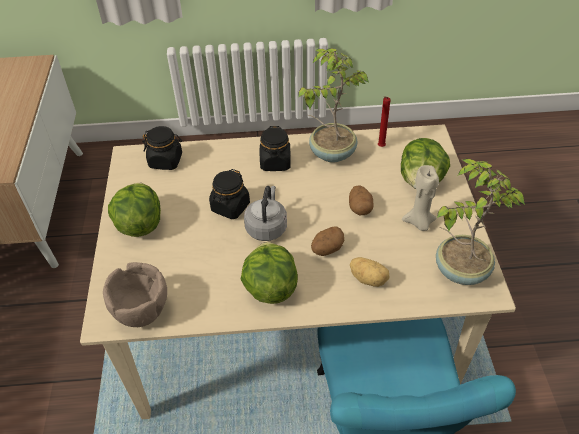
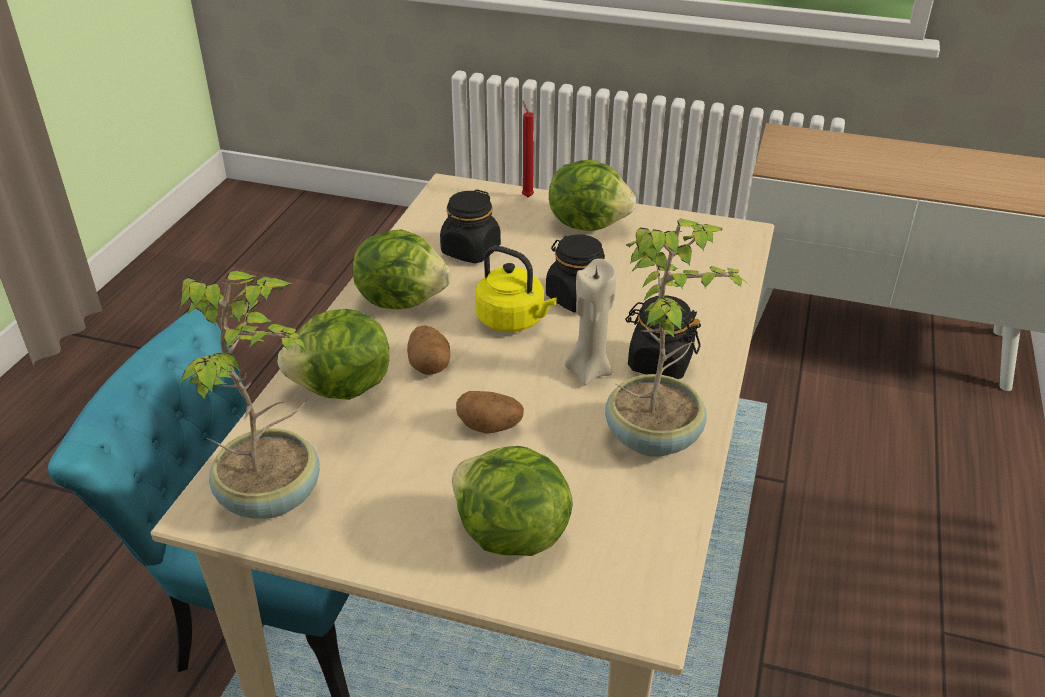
camera: 110 degrees right, 10 degrees down
(141, 311) = (444, 208): brown bowl -> none
(166, 161) = (715, 260): black jar -> black jar (470, 251)
(266, 227) = (513, 321): grey kettle -> yellow kettle
(369, 278) = (342, 389): potato -> lettuce
(380, 147) = (641, 512): red candle -> red candle (526, 196)
(419, 223) = (407, 487): beige candle -> beige candle (589, 370)

